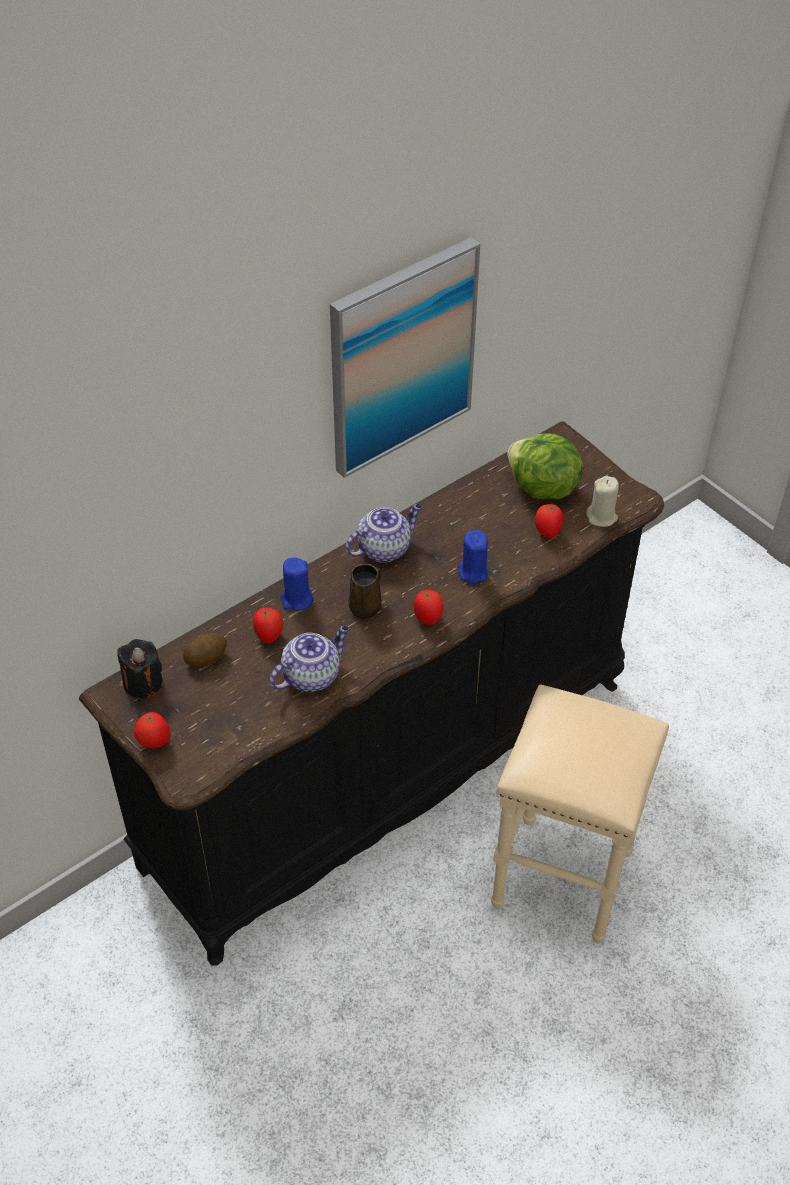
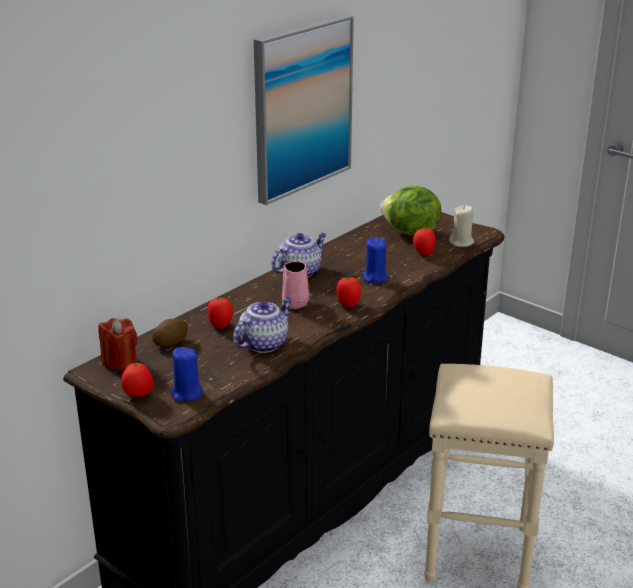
camera: 10 degrees left, 20 degrees down
(143, 683) = (119, 361): black candle -> red candle
(297, 599) = (238, 304): blue candle -> blue candle (186, 393)
(366, 607) = (296, 302): brown mug -> pink mug

